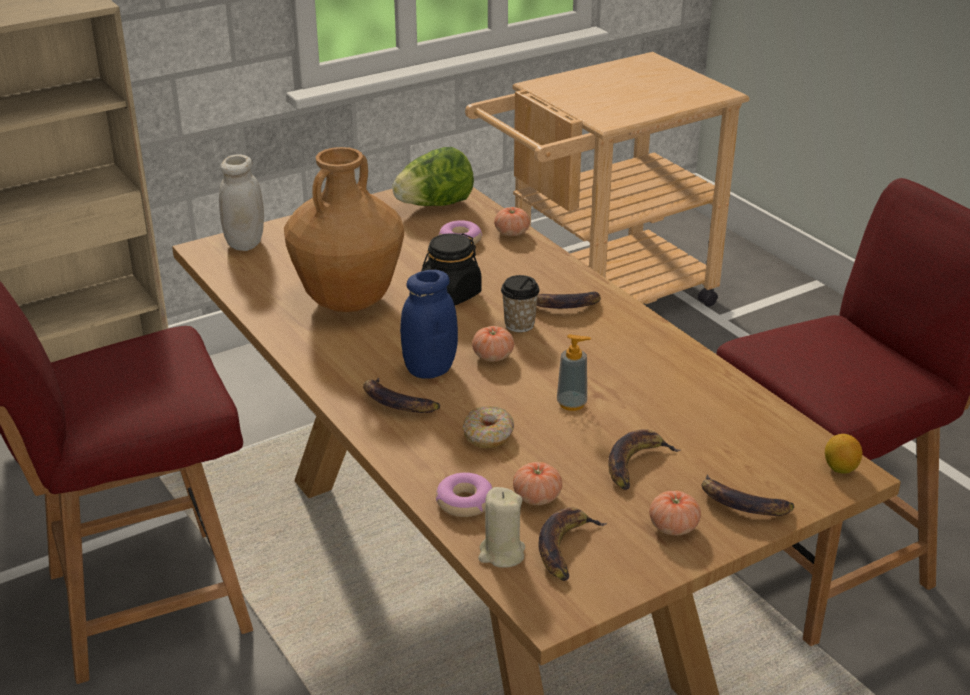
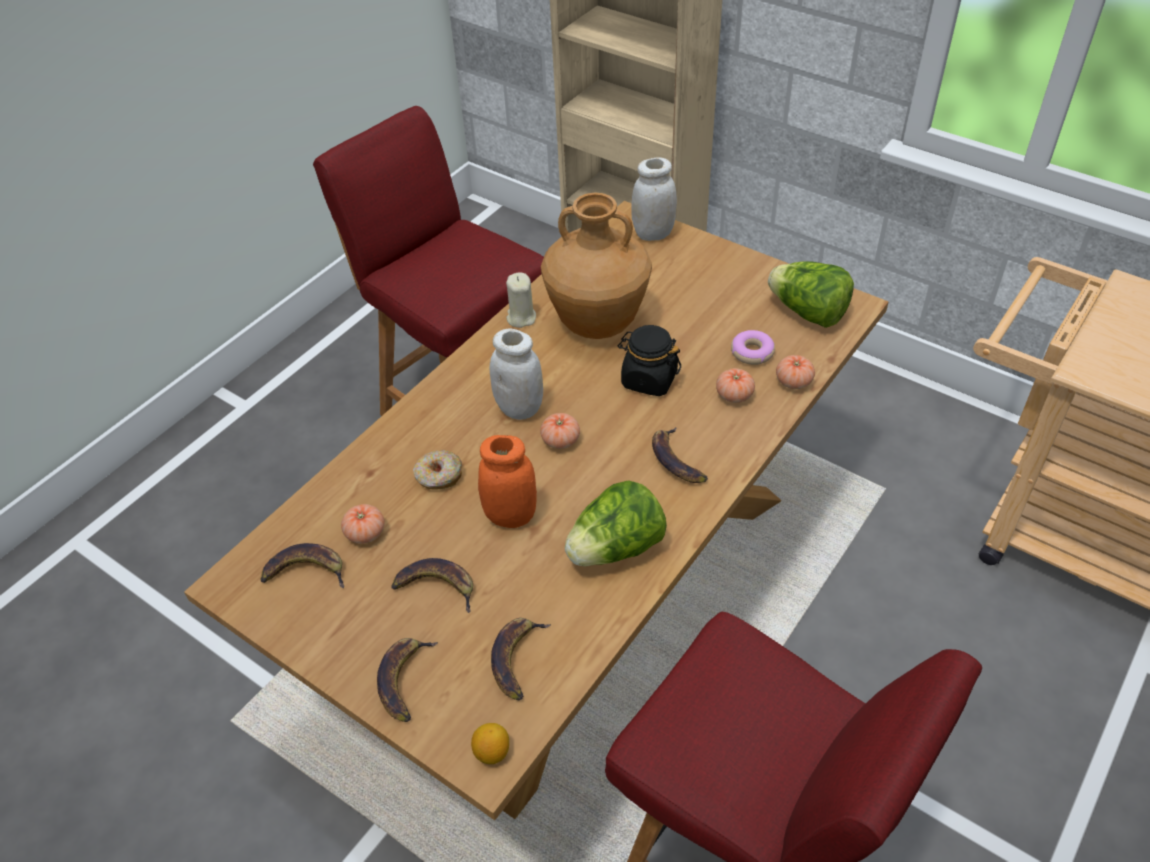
camera: 70 degrees right, 15 degrees up
(397, 403) = (461, 406): banana -> banana (517, 659)
(429, 369) = (519, 408): blue jar -> white jar
(465, 502) = (344, 491): donut -> none
(501, 553) = (287, 533): beige candle -> beige candle (521, 317)
(519, 325) = (623, 441): cup -> none
(572, 403) = (510, 515): soap dispenser -> orange jar
(647, 358) = (616, 548): none -> lettuce
(673, 527) = (355, 636): tomato -> tomato (734, 395)

